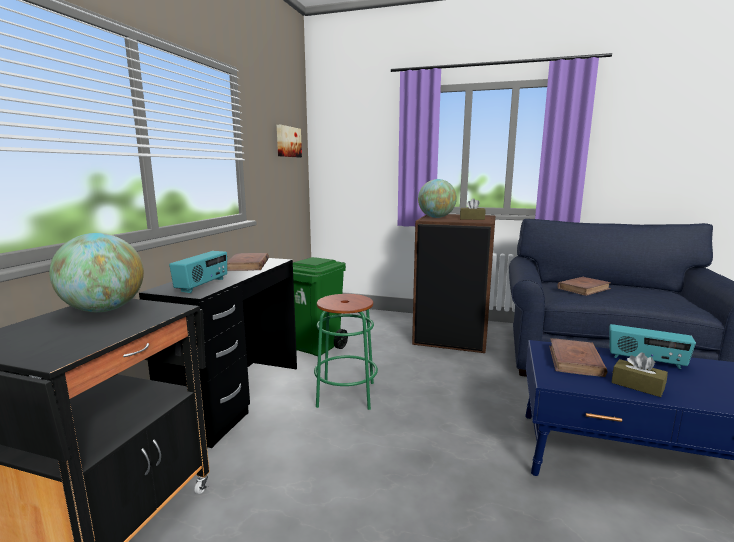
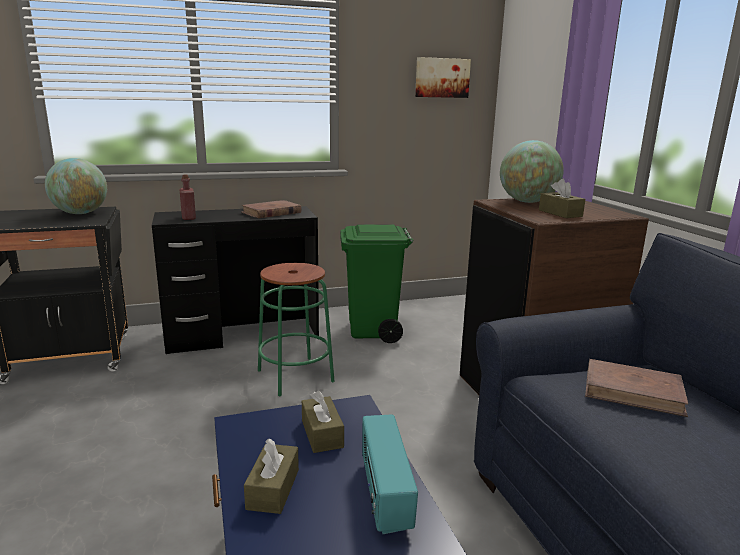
camera: 55 degrees right, 5 degrees up
(203, 285) = (188, 218): radio -> red bottle
(575, 361) = (322, 434): brown book -> brown tissue box

